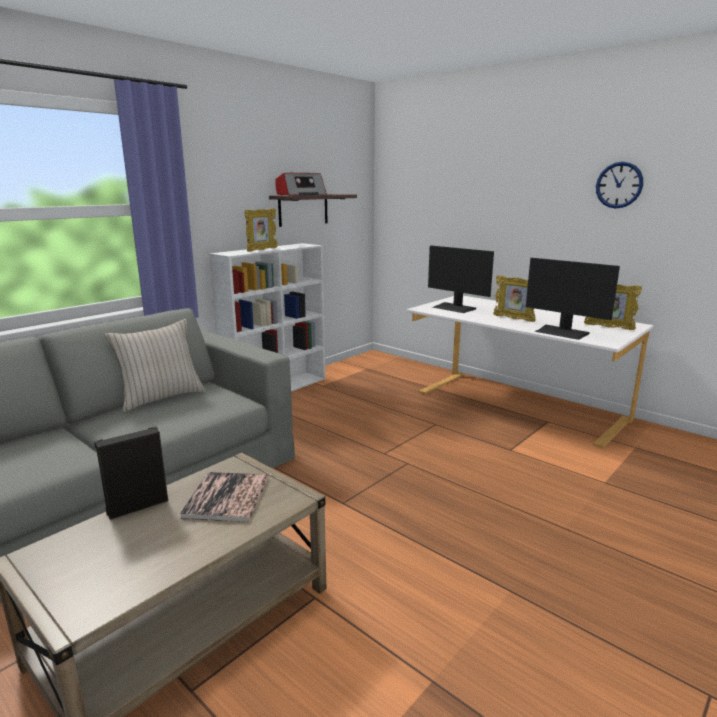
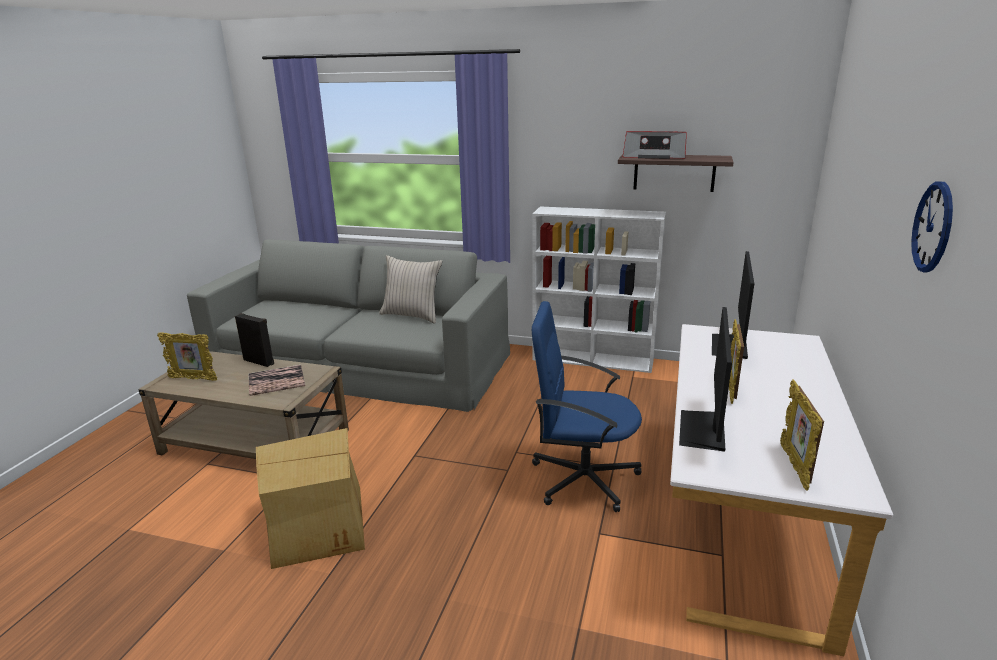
camera: 65 degrees right, 5 degrees up
(262, 250) = (584, 212): picture frame -> picture frame (193, 379)
(424, 589) = (317, 525): none -> cardboard box
(442, 438) = (582, 478): none -> blue office chair

